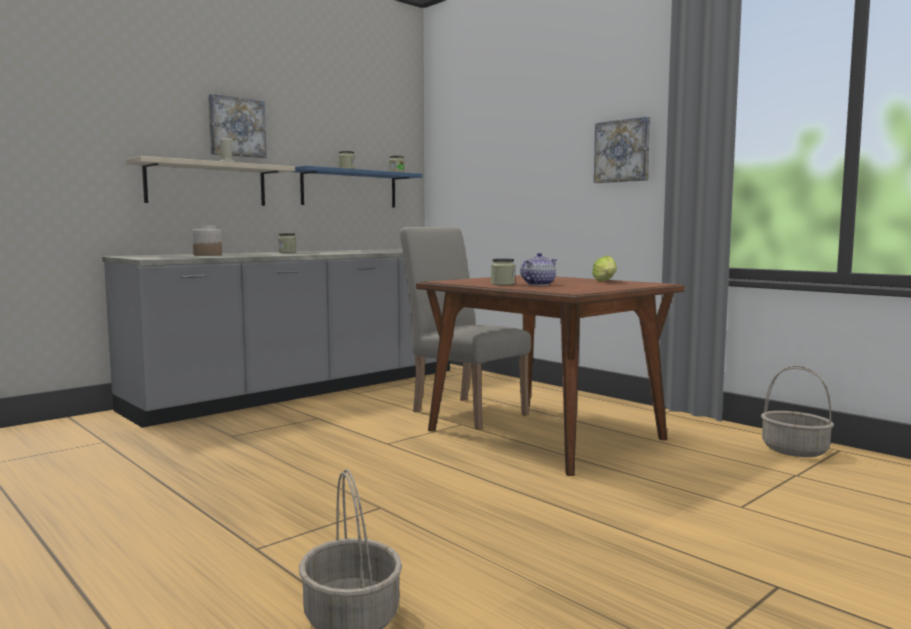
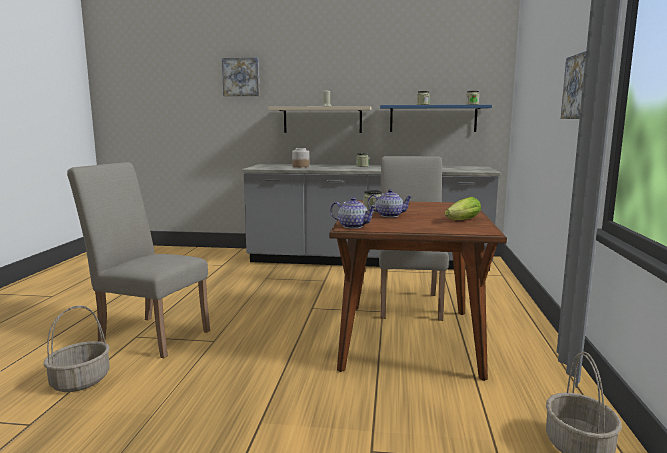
camera: 50 degrees right, 5 degrees up
(236, 127) = (344, 81): picture -> picture (241, 77)
(269, 538) = (149, 334): none -> beige chair
(568, 291) = (352, 226): none -> teapot

